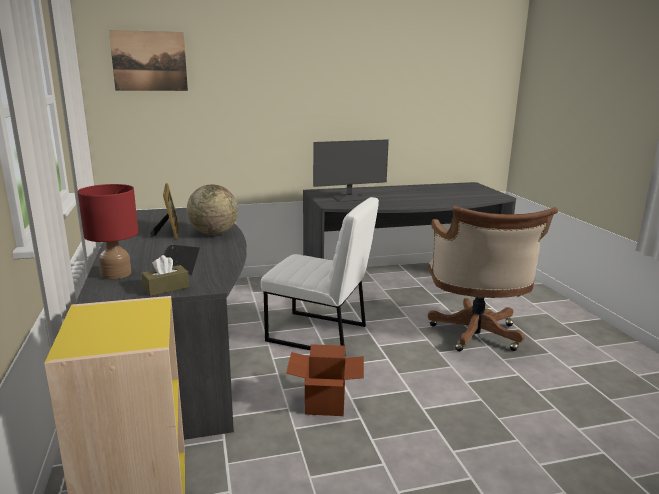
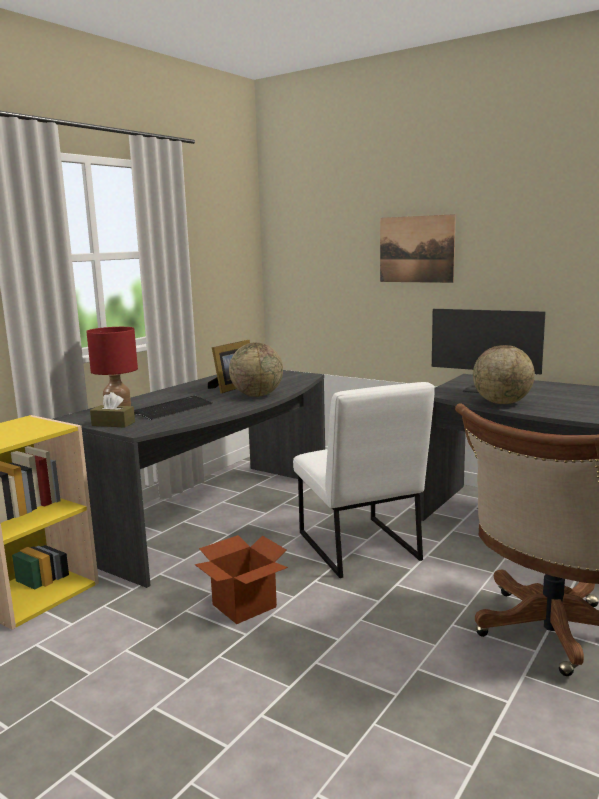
camera: 50 degrees right, 5 degrees down
(149, 61) = (313, 218): picture -> picture (416, 249)
(380, 205) = (502, 403): none -> globe

